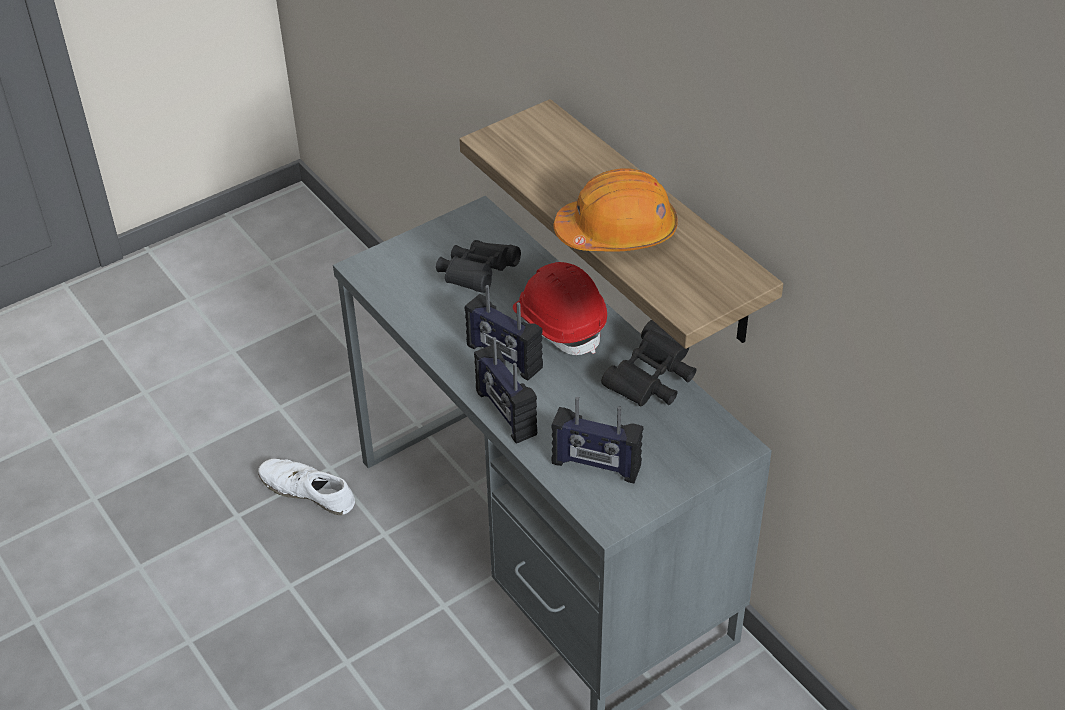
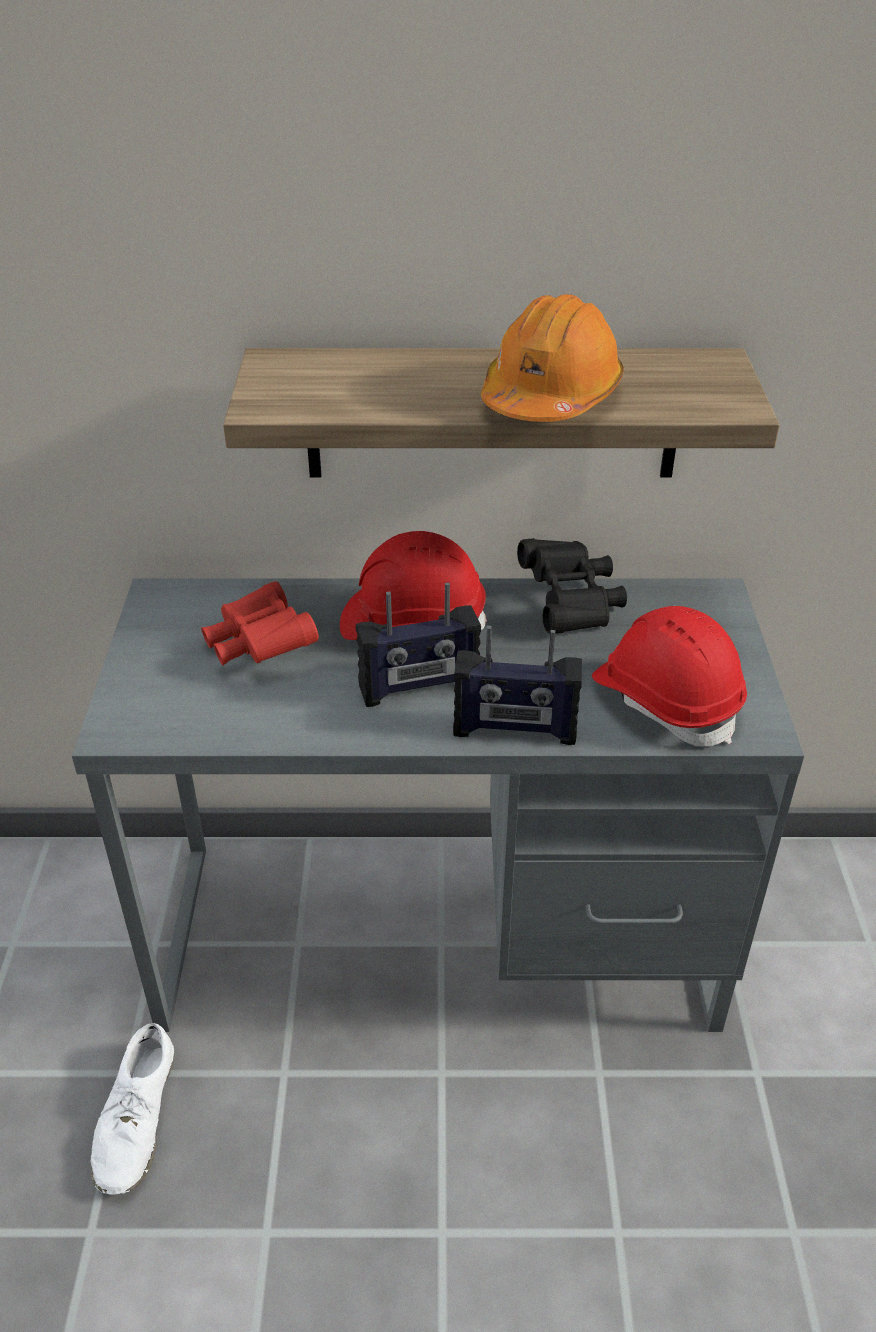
camera: 55 degrees left, 5 degrees down
(308, 491) = (137, 1119): white shoe -> white shoe turned 60 degrees counterclockwise
(477, 276) = (259, 646): black binoculars -> red binoculars
(596, 465) = (666, 700): radio -> red hard hat

